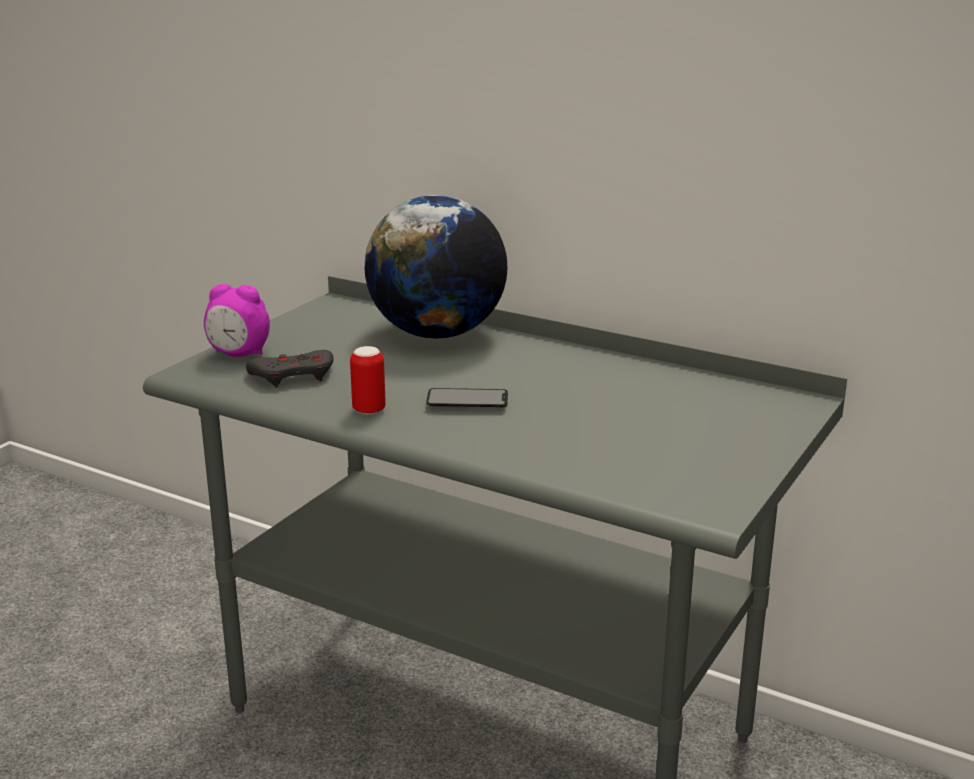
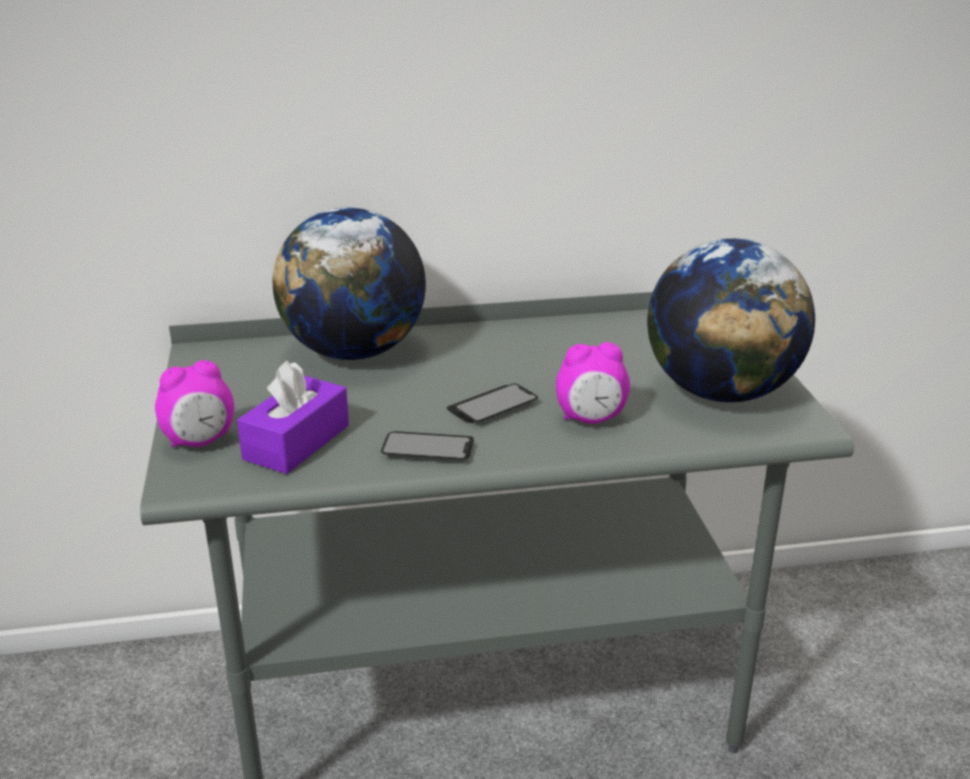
camera: 40 degrees left, 5 degrees up
(293, 375) = (296, 442): grey game controller -> purple tissue box
(369, 410) = (428, 448): can -> phone
(526, 436) = (591, 419): none -> alarm clock
(683, 459) = (721, 392): none -> globe

